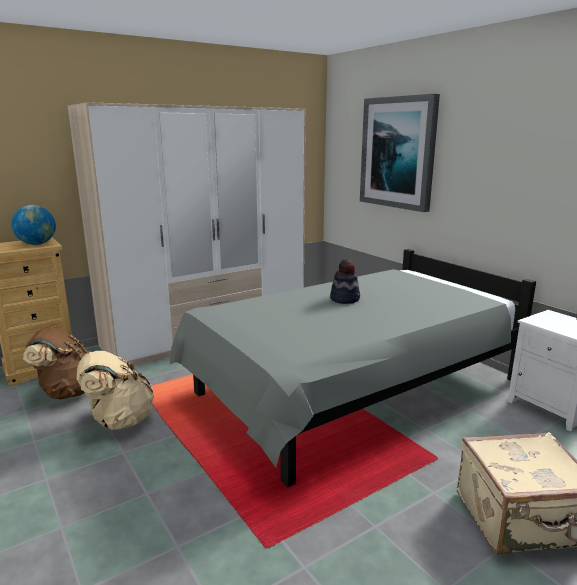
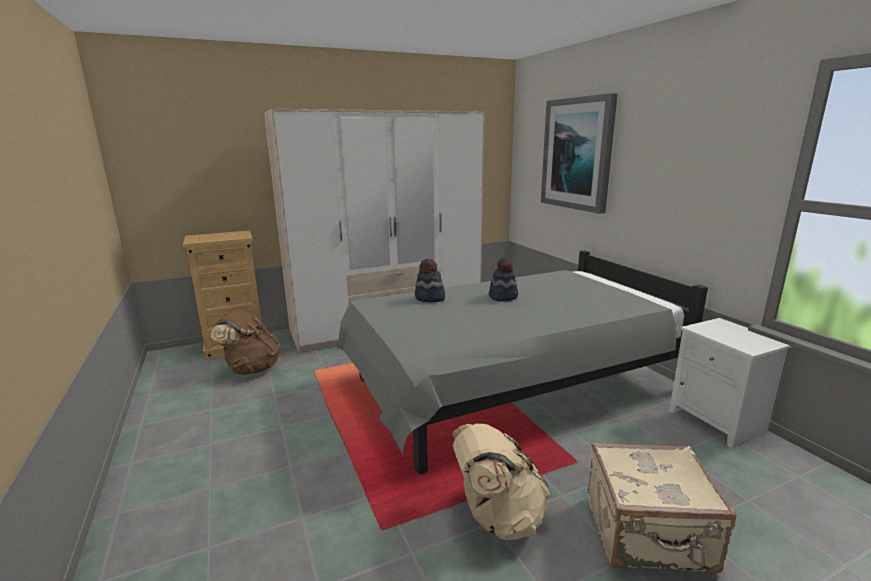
camera: 10 degrees right, 0 degrees up
(37, 244) = (233, 236): globe -> none
(119, 421) = (286, 398): beige backpack -> beige backpack (497, 517)
(271, 304) = (429, 298): none -> hat

